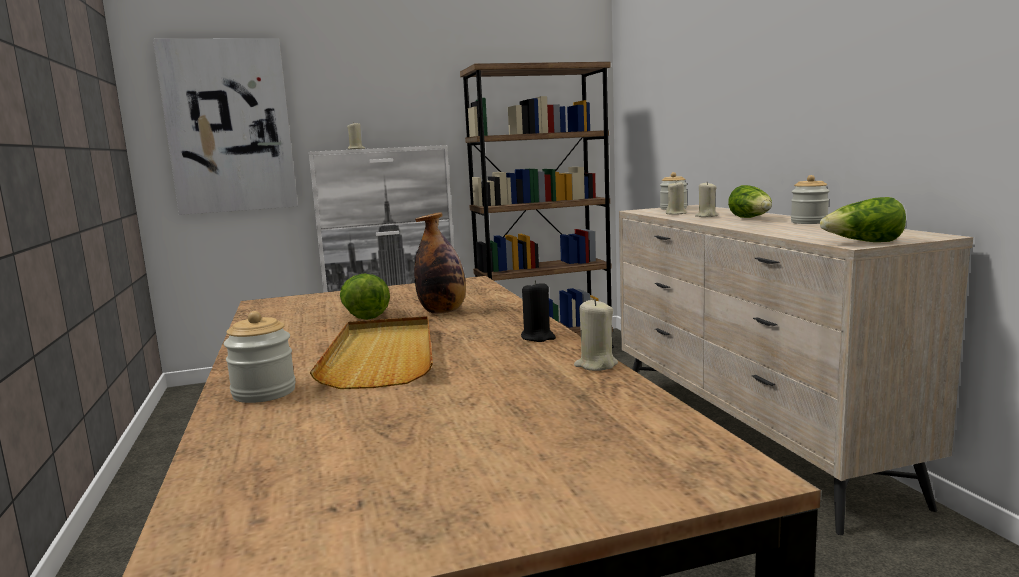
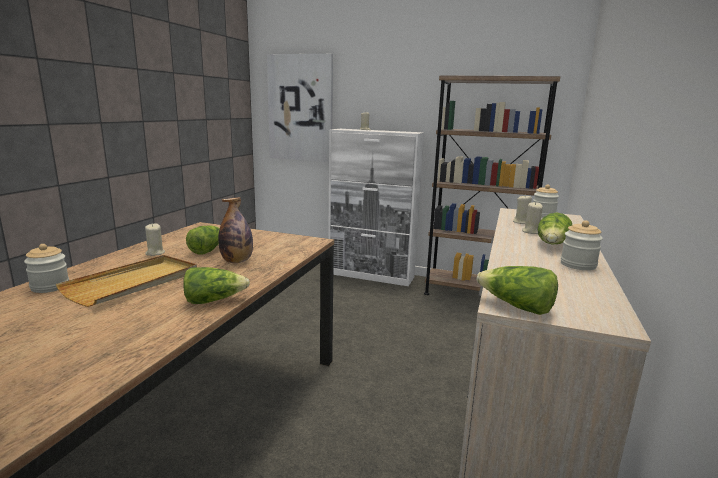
camera: 35 degrees right, 5 degrees up
(538, 337) = (214, 300): black candle -> lettuce
(595, 365) = (173, 335): beige candle -> beige candle (155, 253)

